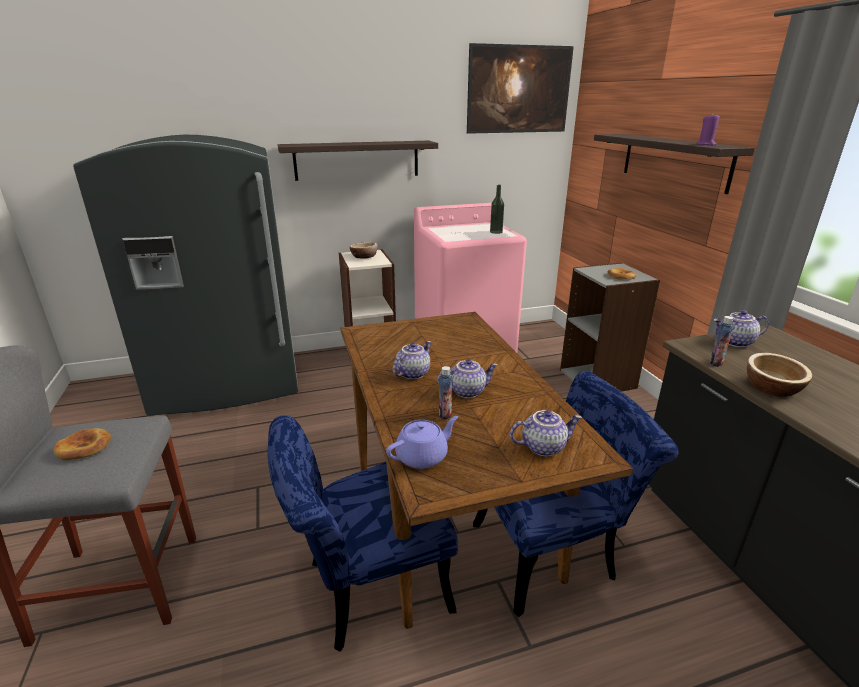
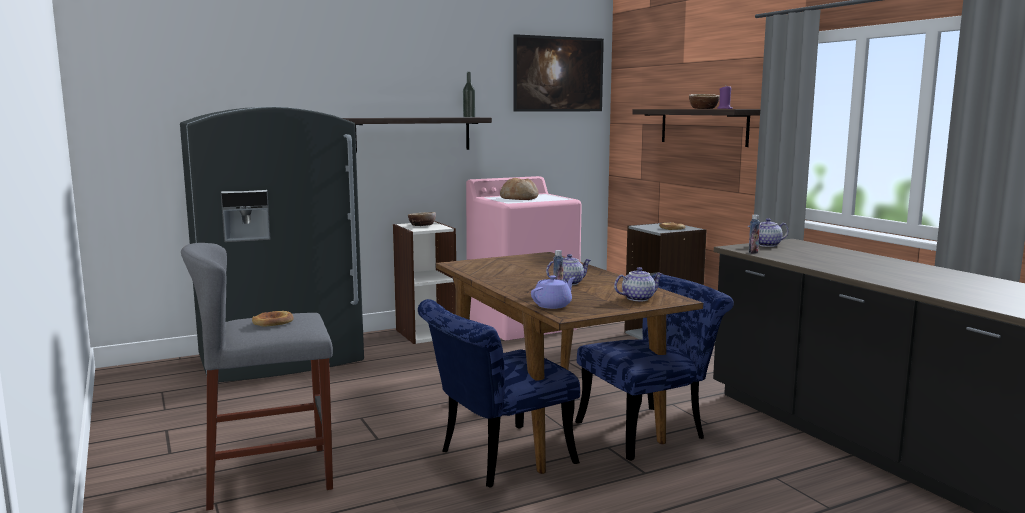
camera: 10 degrees left, 15 degrees down
(412, 373) = (518, 278): teapot -> none
(463, 232) = (519, 198): none -> bread
(496, 232) = (551, 198): bottle -> bottle (469, 117)
(771, 388) = (791, 259): bowl -> bowl (703, 108)

